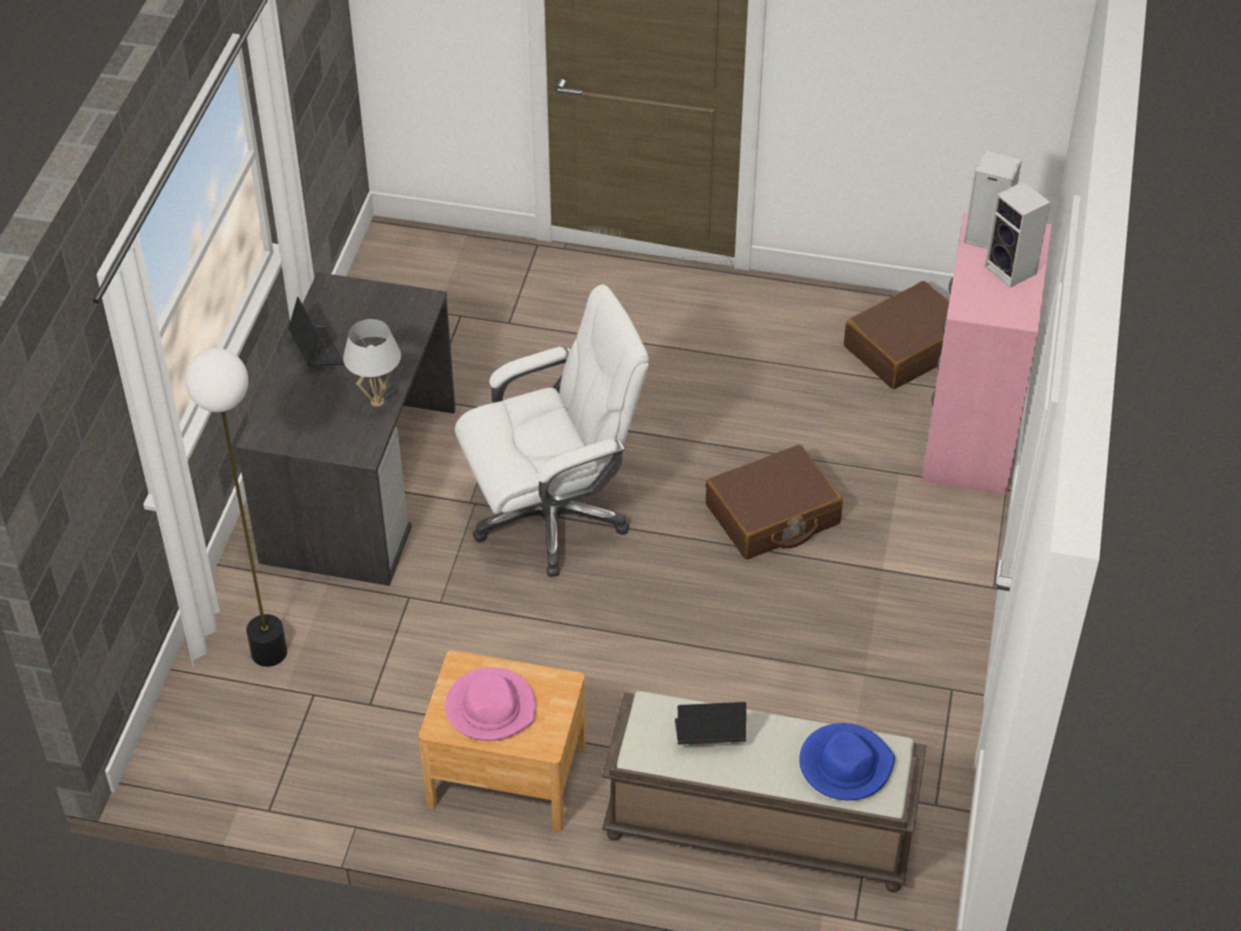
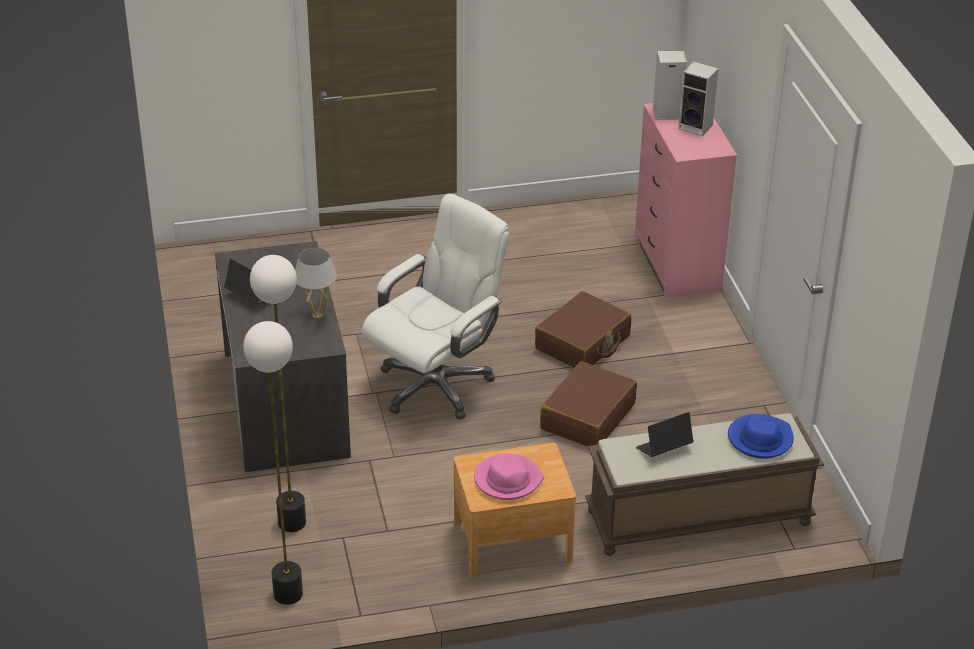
camera: 25 degrees left, 10 degrees down
(205, 749) = (287, 594): none -> floor lamp
(906, 347) = (602, 227): brown suitcase -> brown suitcase (587, 416)

